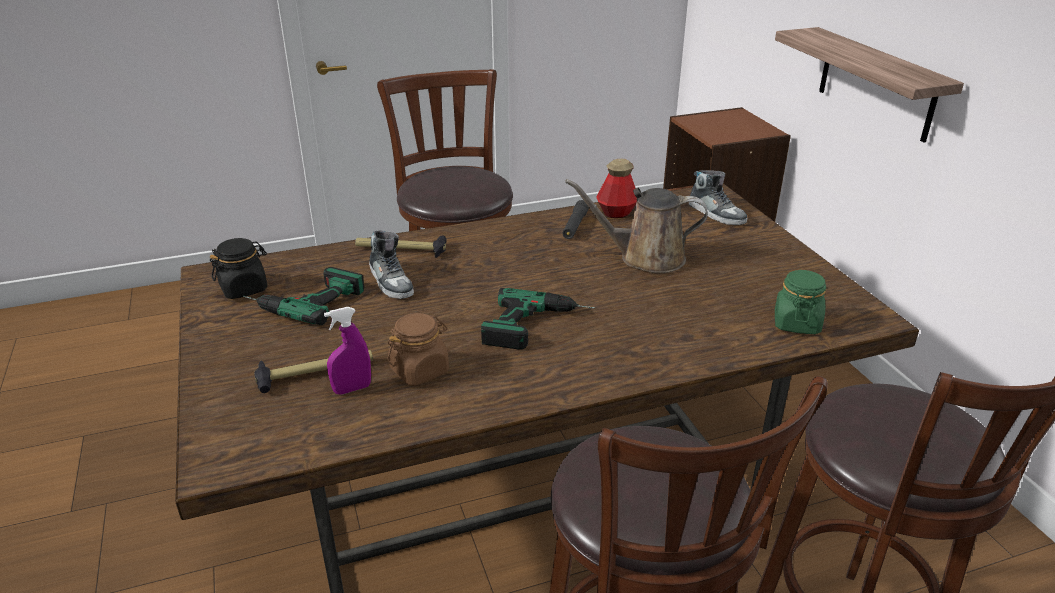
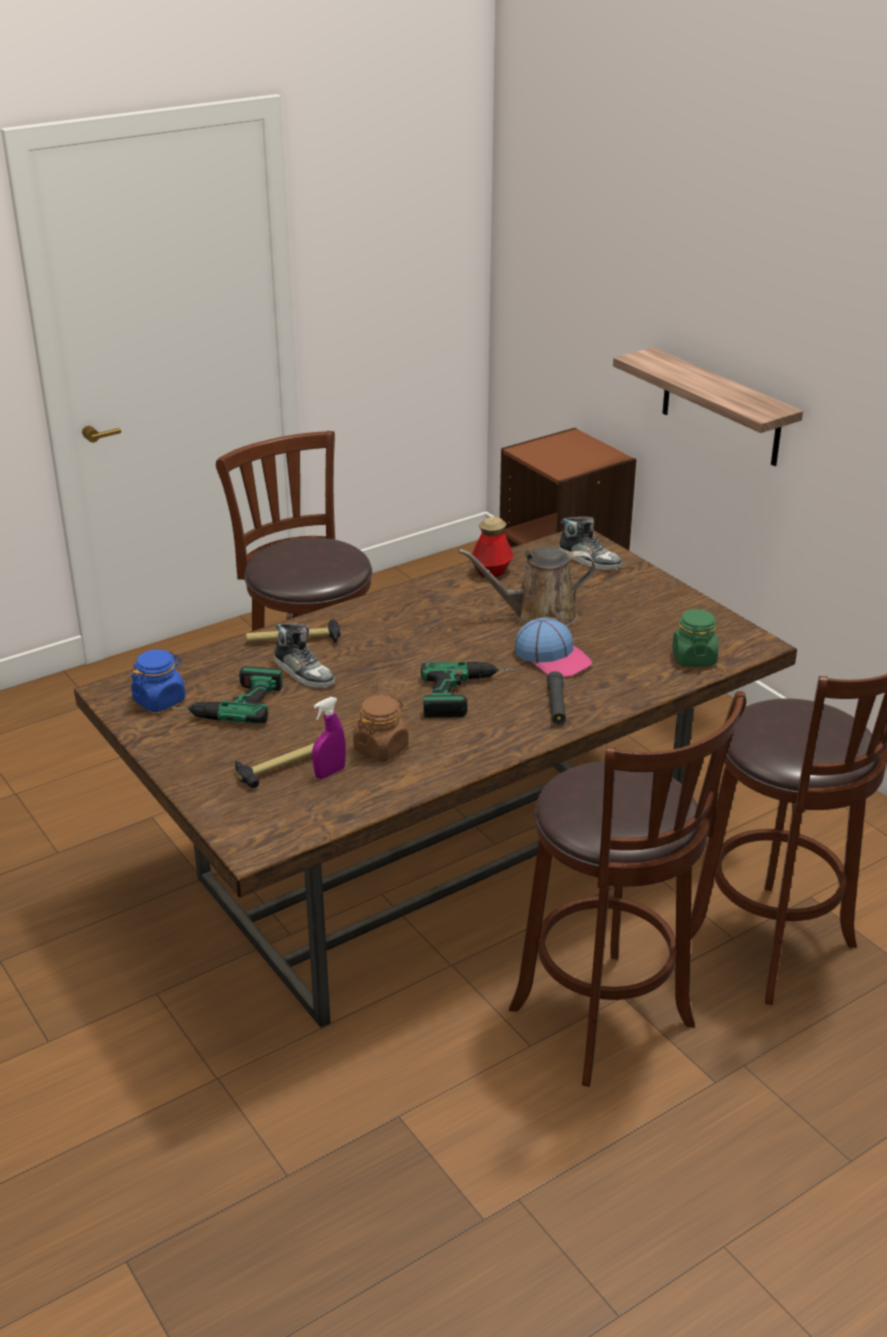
camera: 15 degrees left, 0 degrees up
(244, 288) = (160, 700): black jar -> blue jar
(575, 226) = (456, 591): black flashlight -> black flashlight (556, 705)
(643, 301) = (552, 657): none -> cap

